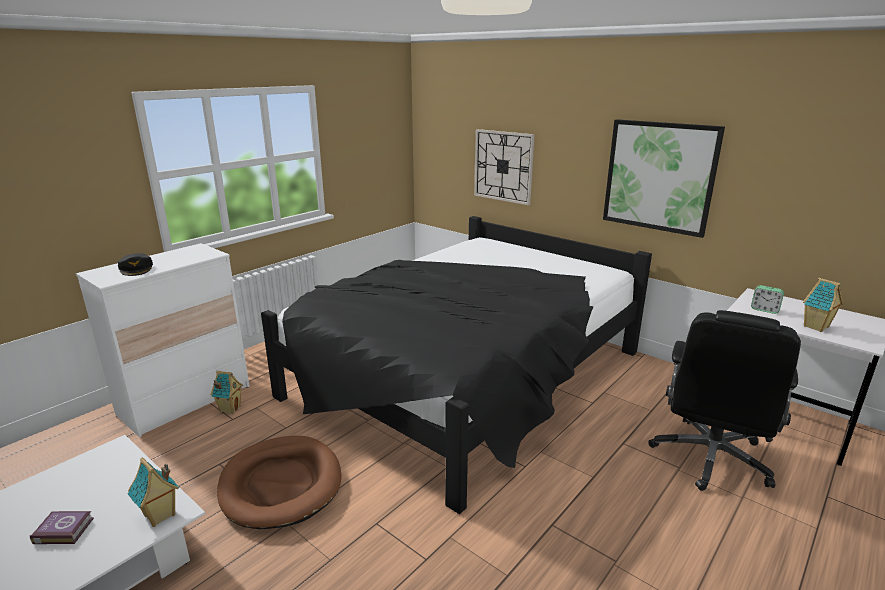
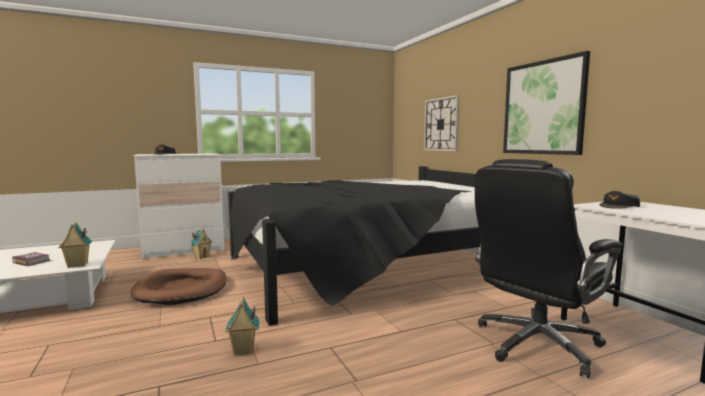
camera: 25 degrees right, 15 degrees down
(764, 309) = (619, 206): alarm clock -> black cap
(816, 327) = (666, 215): toy house -> toy house (243, 351)

